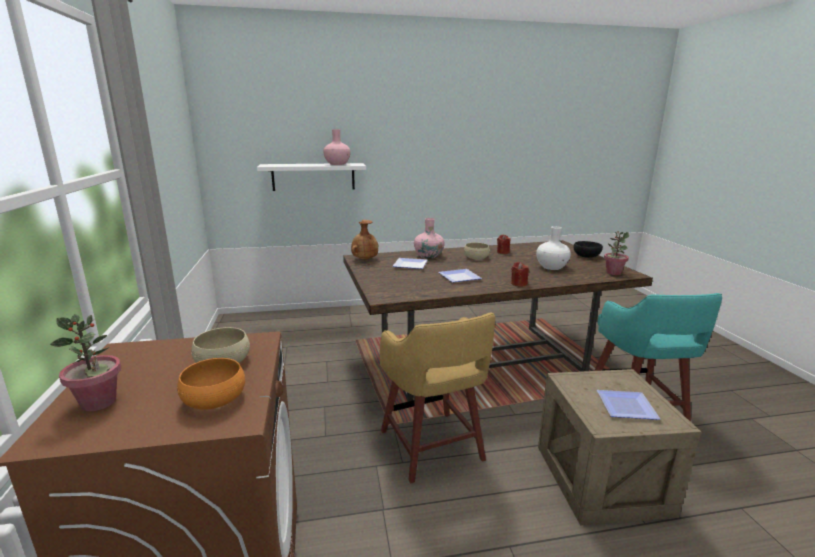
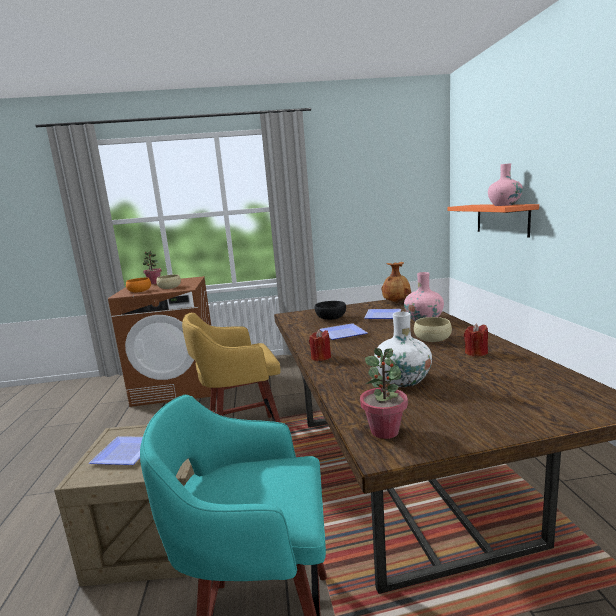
camera: 95 degrees right, 5 degrees down
(313, 177) = (502, 219): white shelf -> orange shelf
(587, 256) = (509, 421): black bowl -> black bowl (331, 318)

